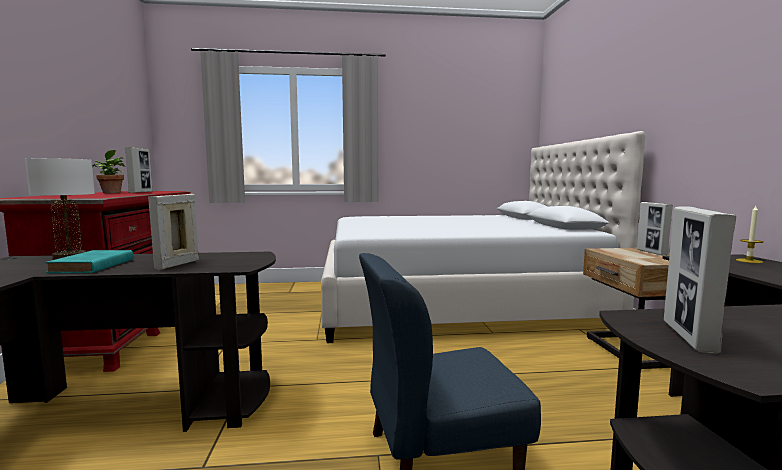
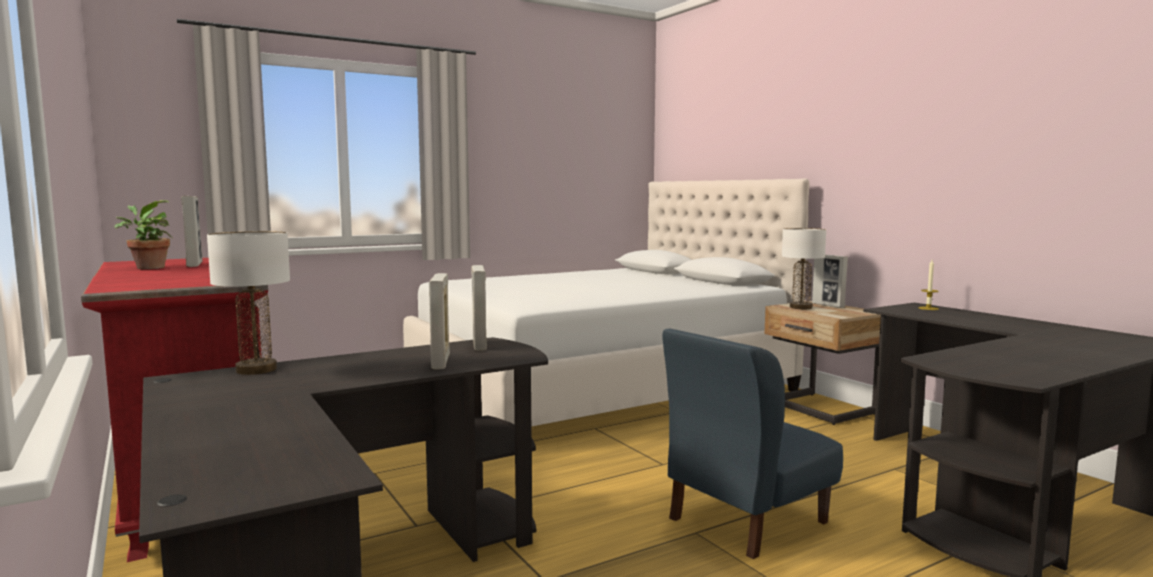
camera: 25 degrees left, 0 degrees up
(91, 266) = (339, 375): turquoise book -> none
(617, 252) = (800, 307): none -> table lamp
(689, 336) = (973, 366): picture frame -> picture frame (479, 345)

